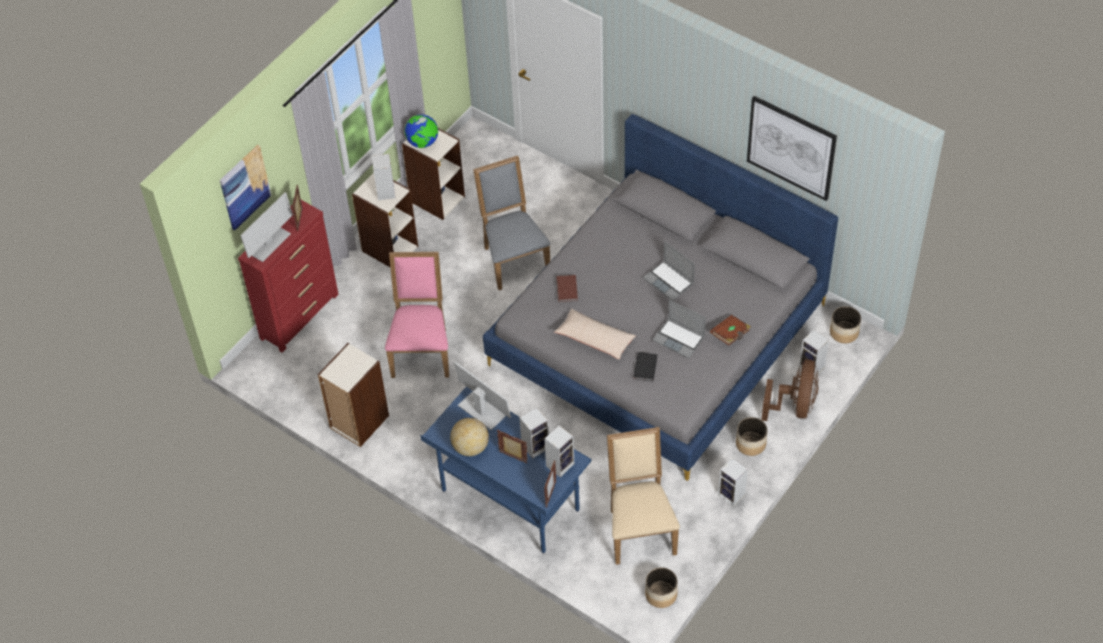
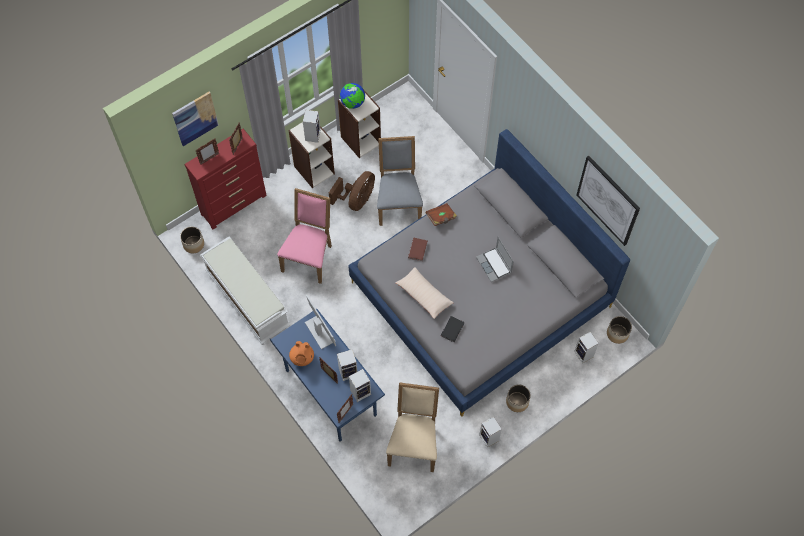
camera: 15 degrees right, 10 degrees up
(268, 244) = (209, 159): monitor -> picture frame
(359, 422) = (247, 299): bookcase -> white bench
(470, 447) = (302, 358): globe -> orange teapot
(660, 595) = (411, 499): planter -> planter (193, 244)
(679, 339) = (485, 314): laptop -> none
(730, 335) = (524, 322): brown book -> brown book (441, 217)
(794, 406) = (560, 381): brown fan -> brown fan (356, 200)

